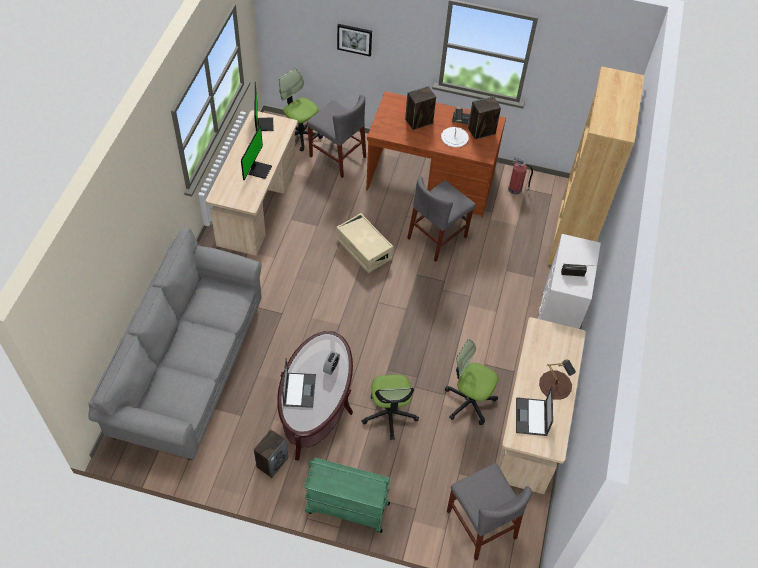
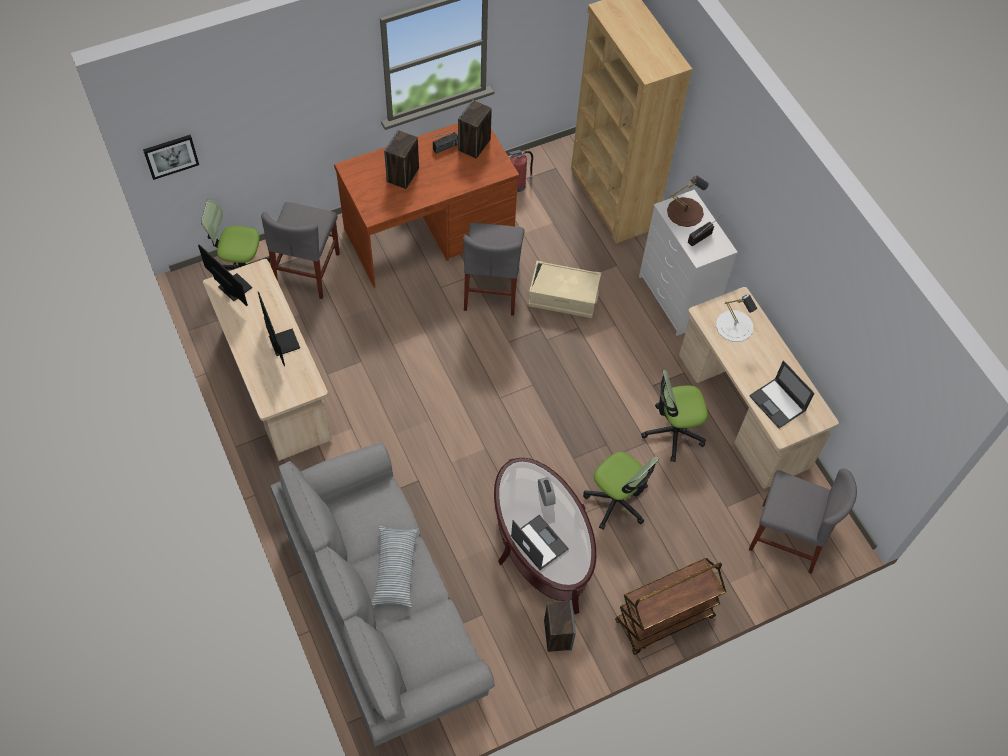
camera: 40 degrees left, 5 degrees up
(201, 340) = (395, 569): none -> pillow
(337, 156) = (307, 270): grey chair -> grey chair turned 105 degrees clockwise
(346, 508) = (664, 620): green cart -> brown cart
(354, 39) = (273, 124): picture -> picture (171, 156)
(364, 250) = (434, 354): beige storage box -> beige storage box (563, 298)
(454, 137) = (455, 169): white table lamp -> white table lamp (734, 326)
(555, 385) = (769, 357): brown table lamp -> brown table lamp (685, 212)

